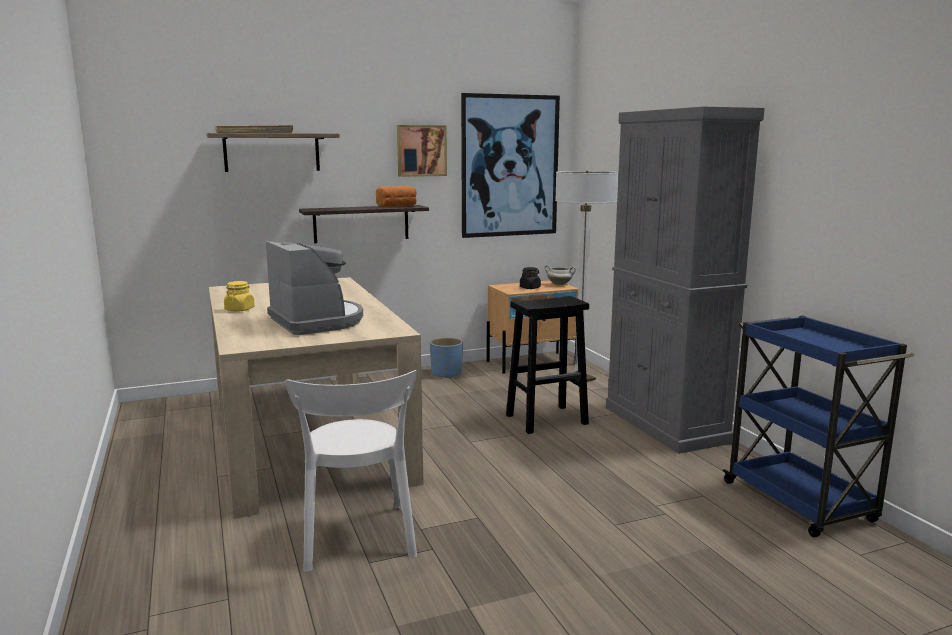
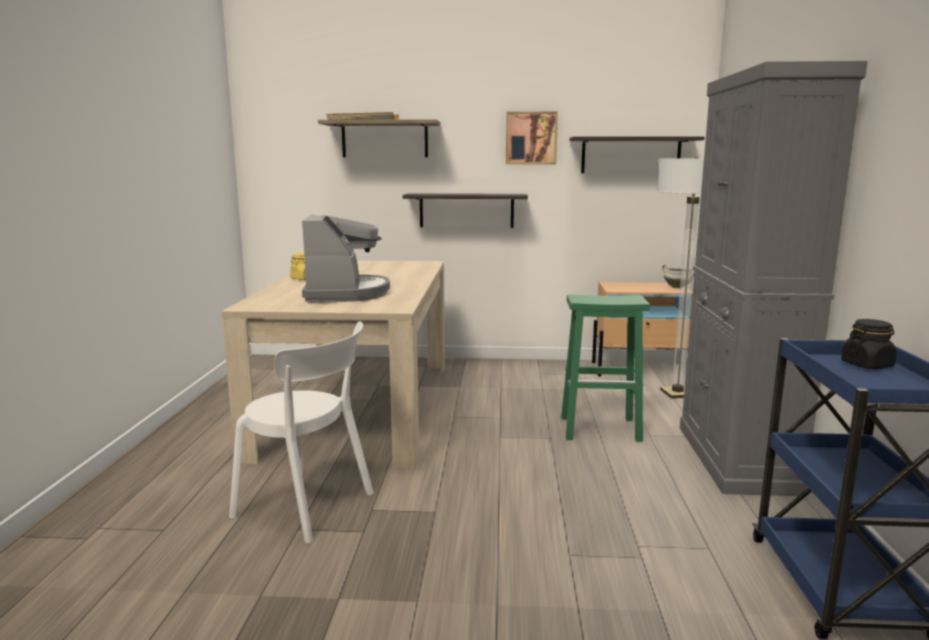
camera: 25 degrees right, 0 degrees up
(357, 540) = (309, 506): white chair -> white chair turned 75 degrees counterclockwise
(397, 206) = (498, 194): bread -> none
(446, 374) = (540, 369): blue planter -> none
(510, 166) = (630, 155): picture -> shelf
(530, 288) = (639, 288): black jar -> black jar (867, 365)
(547, 419) = (601, 429): black stool -> green stool

